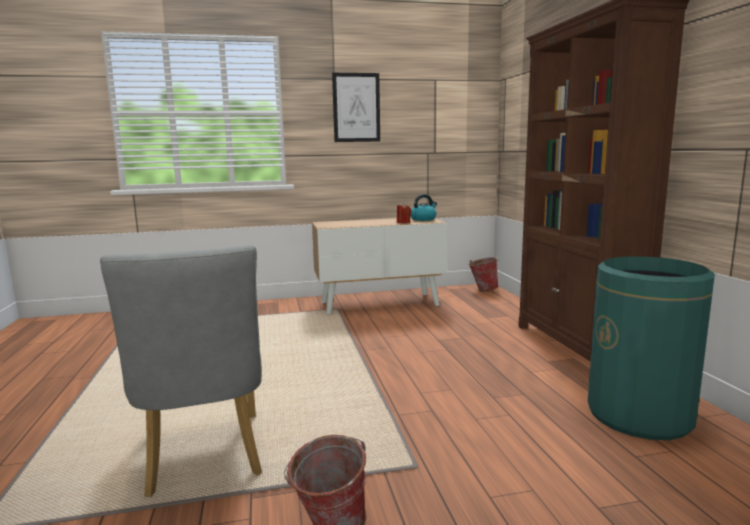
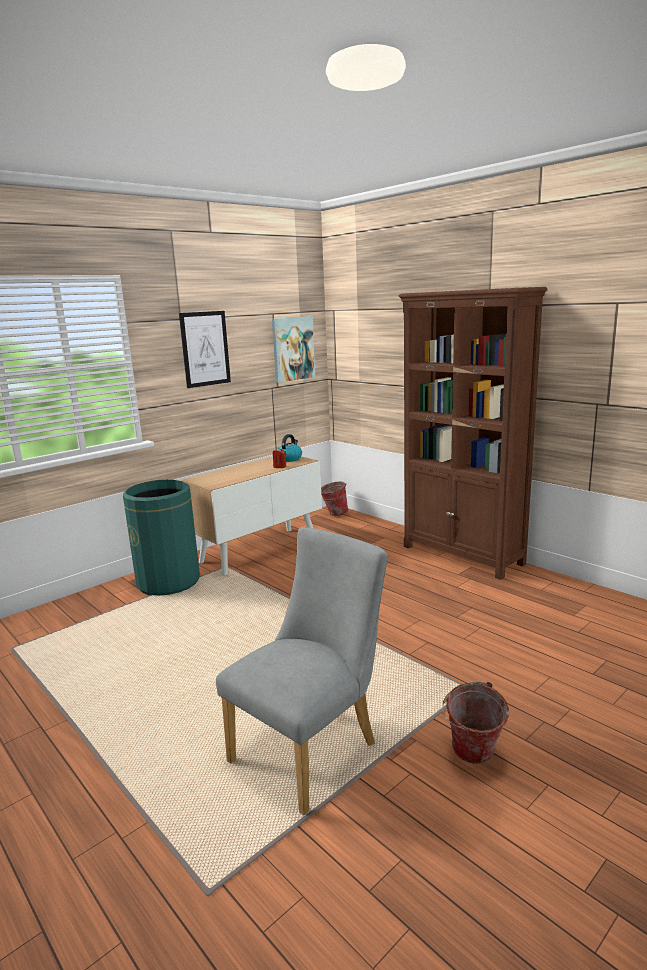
camera: 30 degrees left, 5 degrees up
(204, 459) = (312, 748): grey chair -> grey chair turned 90 degrees counterclockwise
(455, 116) = (293, 348): none -> picture
(639, 415) = (553, 601): green trash can -> green trash can (169, 582)

